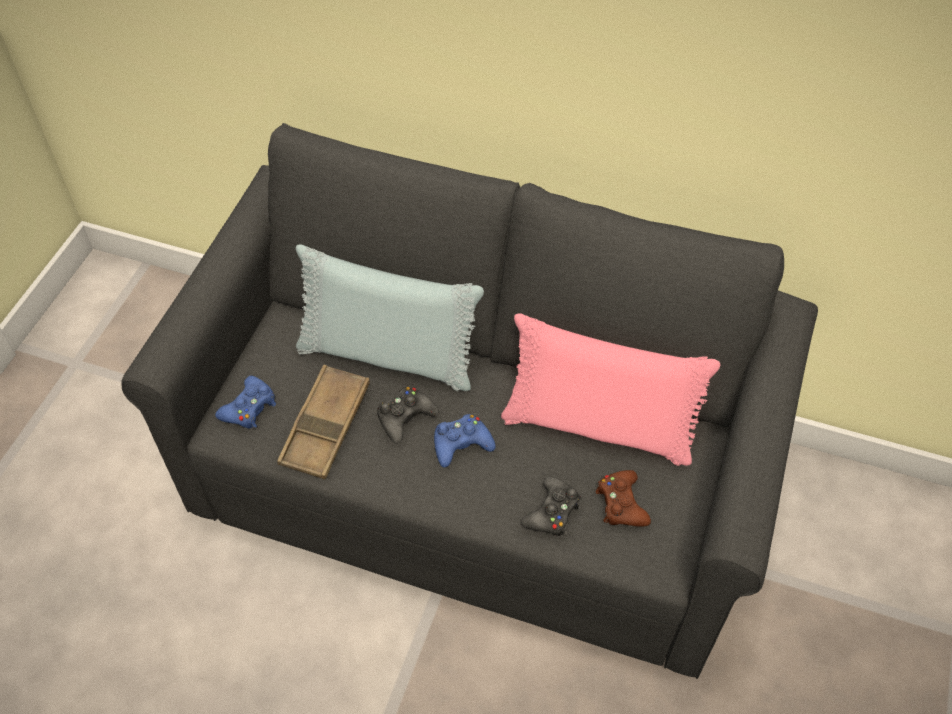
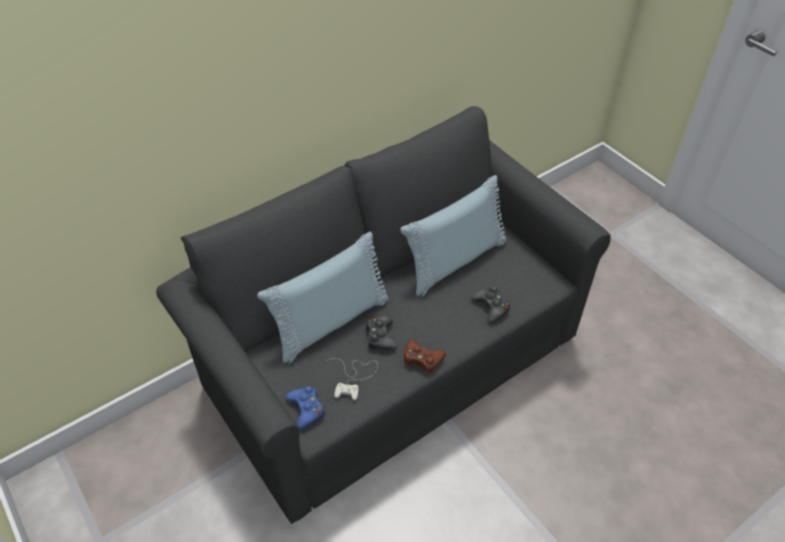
camera: 55 degrees left, 5 degrees down
(325, 426) = (354, 377): brown tray -> white game controller
(461, 444) = (419, 322): blue game controller -> none
(598, 426) = (454, 261): pink pillow -> blue pillow
(621, 504) = (507, 278): brown game controller -> brown game controller (422, 359)

